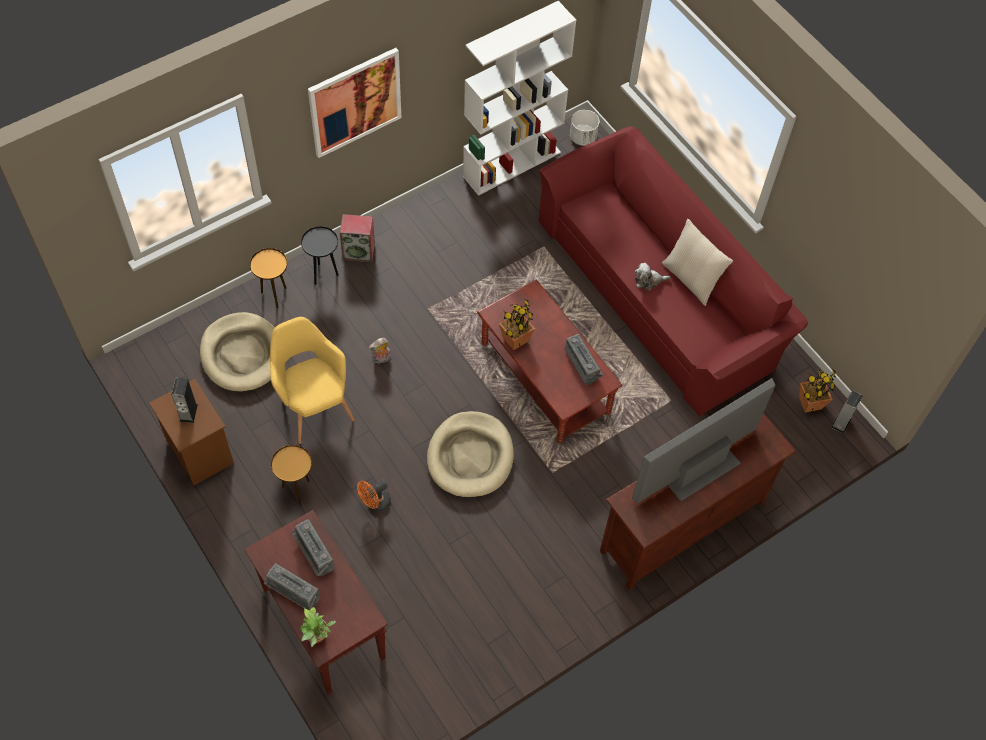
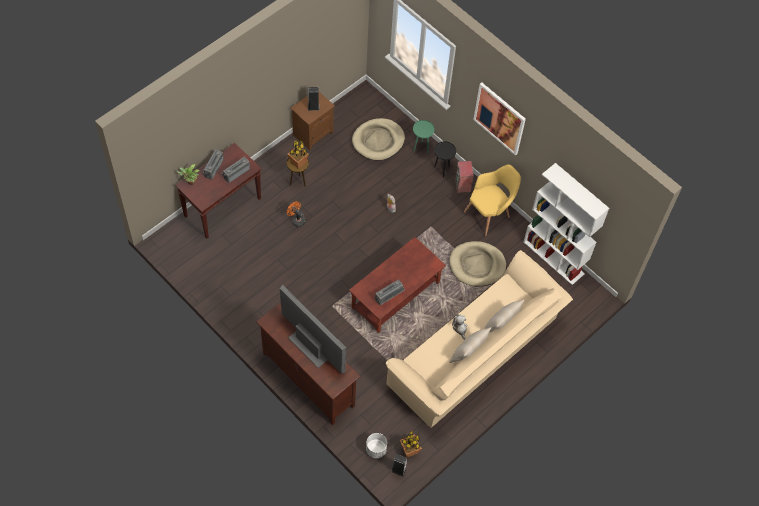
camera: 80 degrees right, 0 degrees up
(275, 295) = (421, 148): brown side table -> green side table
(313, 405) = (352, 180): yellow armchair -> yellow armchair (490, 214)
(470, 456) = (334, 262): beige dog bed -> beige dog bed (477, 265)
(515, 340) = (398, 258): potted plant -> potted plant (298, 162)
(583, 137) = (589, 297): white planter -> white planter (376, 449)
(648, 230) = (500, 325): none -> beige pillow
(660, 290) = (476, 354): red sofa -> beige sofa

